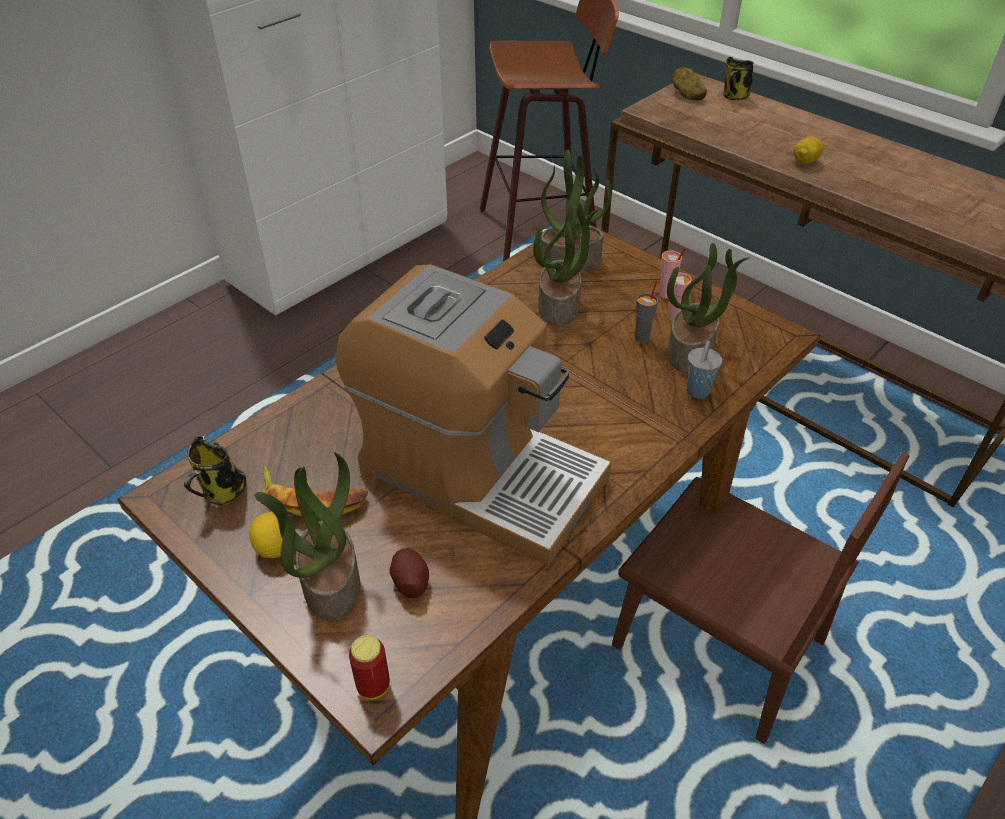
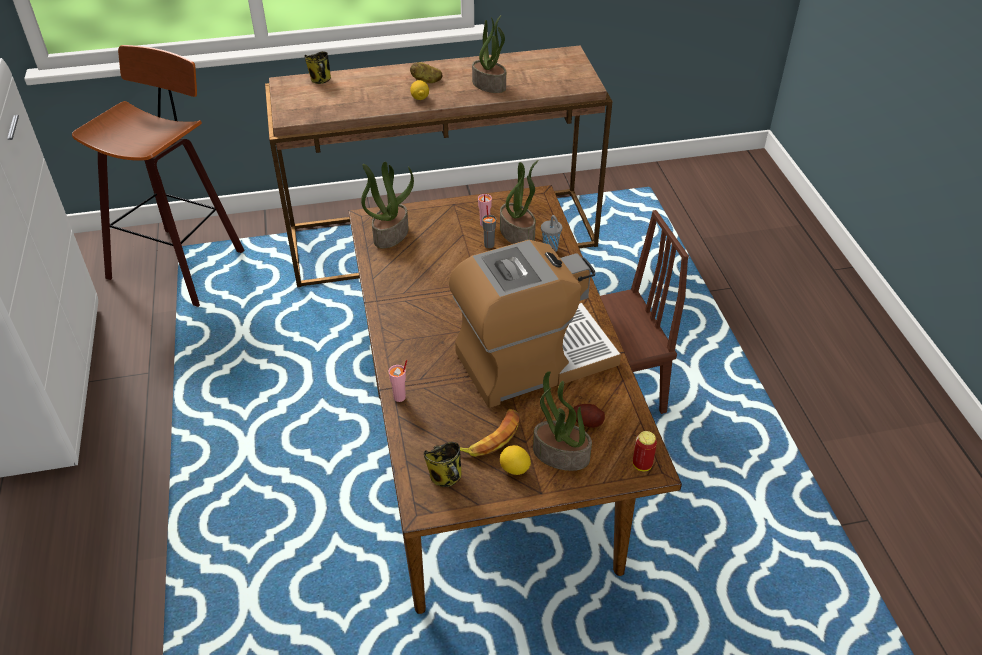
camera: 55 degrees left, 0 degrees up
(560, 306) = (428, 260): potted plant -> potted plant (490, 85)
(666, 294) = (463, 216): pink cup -> pink cup (400, 397)
(687, 95) = (293, 95): potato -> potato (426, 81)

